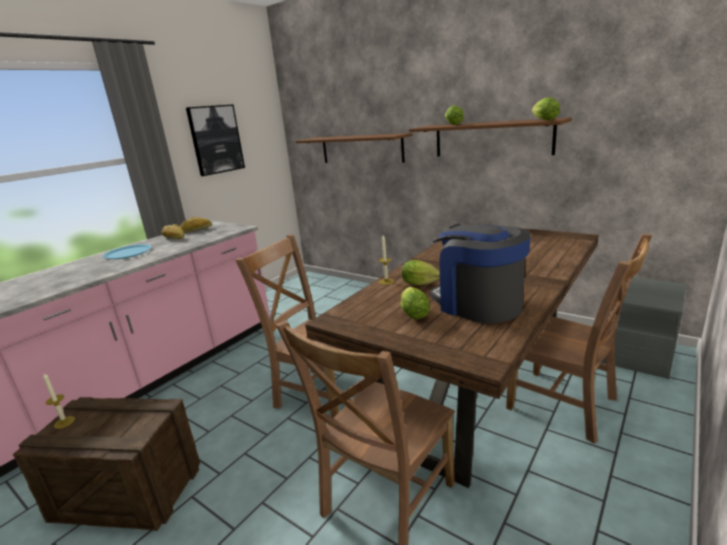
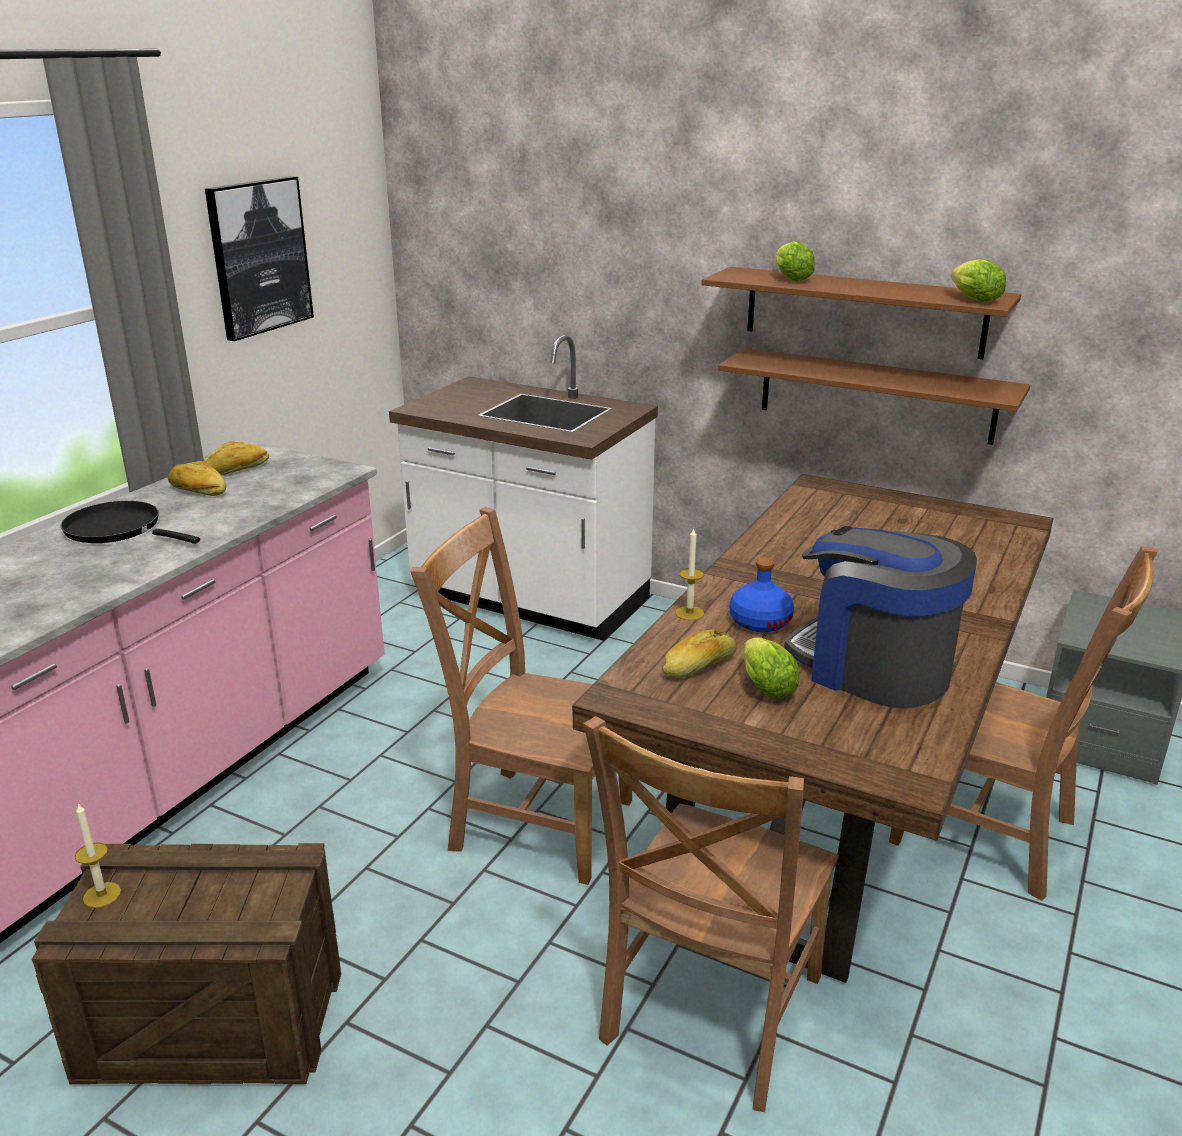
camera: 10 degrees left, 5 degrees up
(128, 253) = (118, 529): blue plate -> black frying pan
(347, 294) = (529, 600): none -> white counter
(361, 149) = (577, 293): brown shelf -> brown shelf (876, 395)
(381, 305) = (699, 666): none -> bread
(422, 284) = (759, 622): lettuce -> blue bottle

